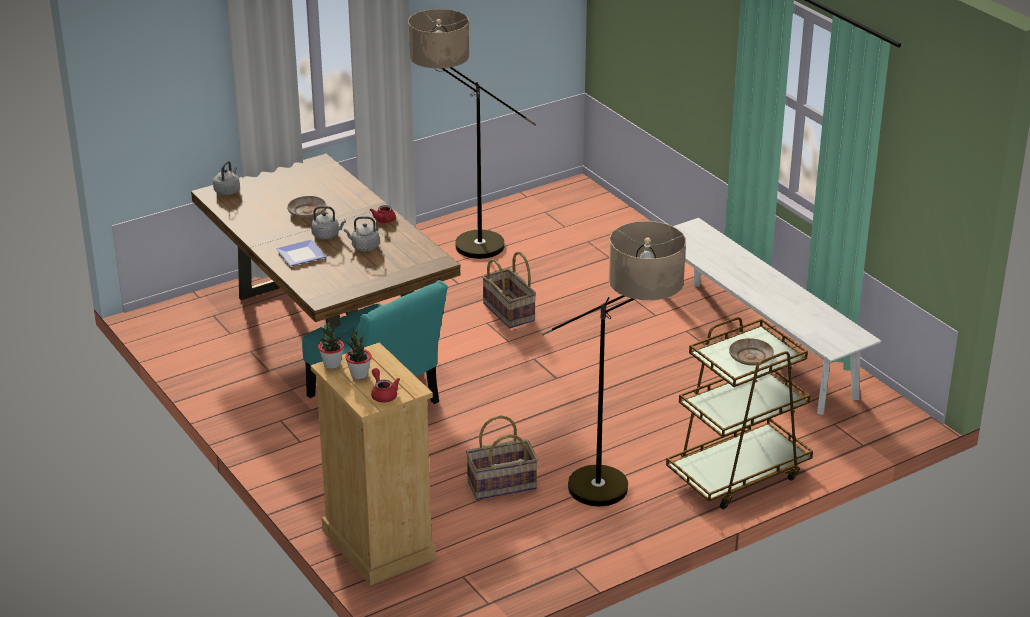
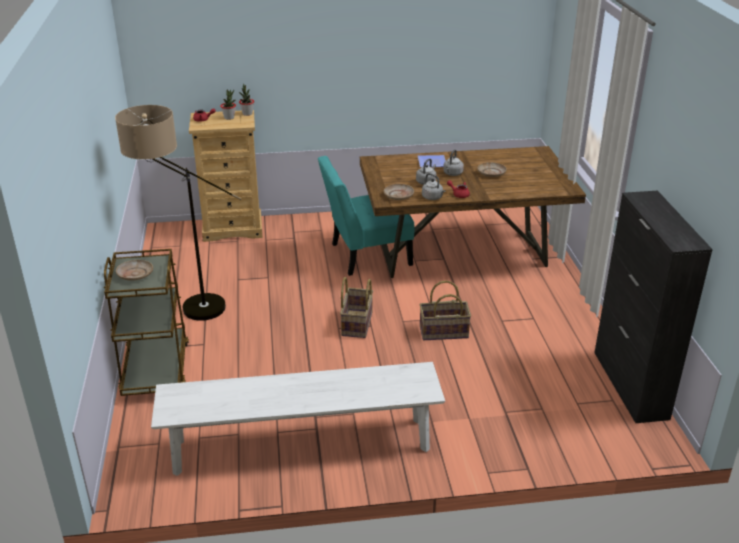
camera: 115 degrees right, 0 degrees up
(227, 191) = (541, 155): grey kettle -> grey kettle (433, 198)
(417, 256) = (398, 196): none -> beige plate
(460, 248) = (560, 335): floor lamp -> none
(501, 485) = (242, 276): basket -> basket (356, 323)
(514, 206) = (630, 385): none -> black cabinet

